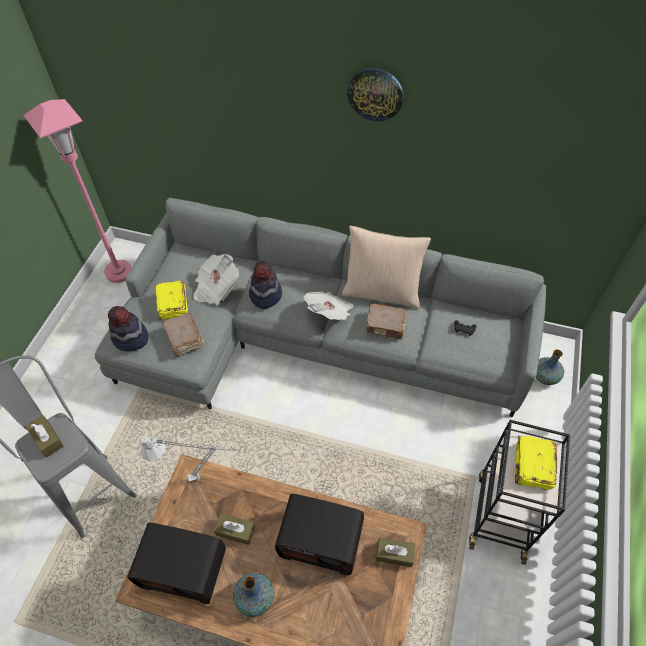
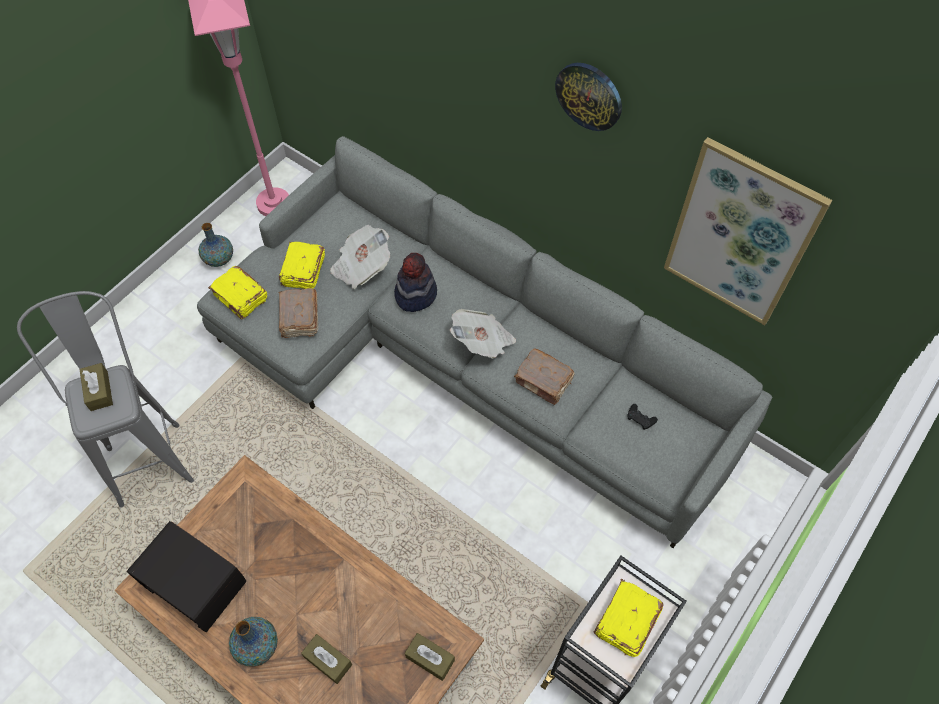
camera: 20 degrees right, 5 degrees up
(130, 338) = (241, 298): hat -> yellow book
(204, 478) = (258, 491): grey table lamp -> none
(235, 531) = (266, 564): brown tissue box -> brown tissue box (328, 661)
(321, 539) = (356, 610): radio -> none
(382, 291) = (560, 335): beige pillow -> none
(508, 165) = (740, 235): none -> picture
(545, 377) = (741, 512): vase -> vase (219, 259)

